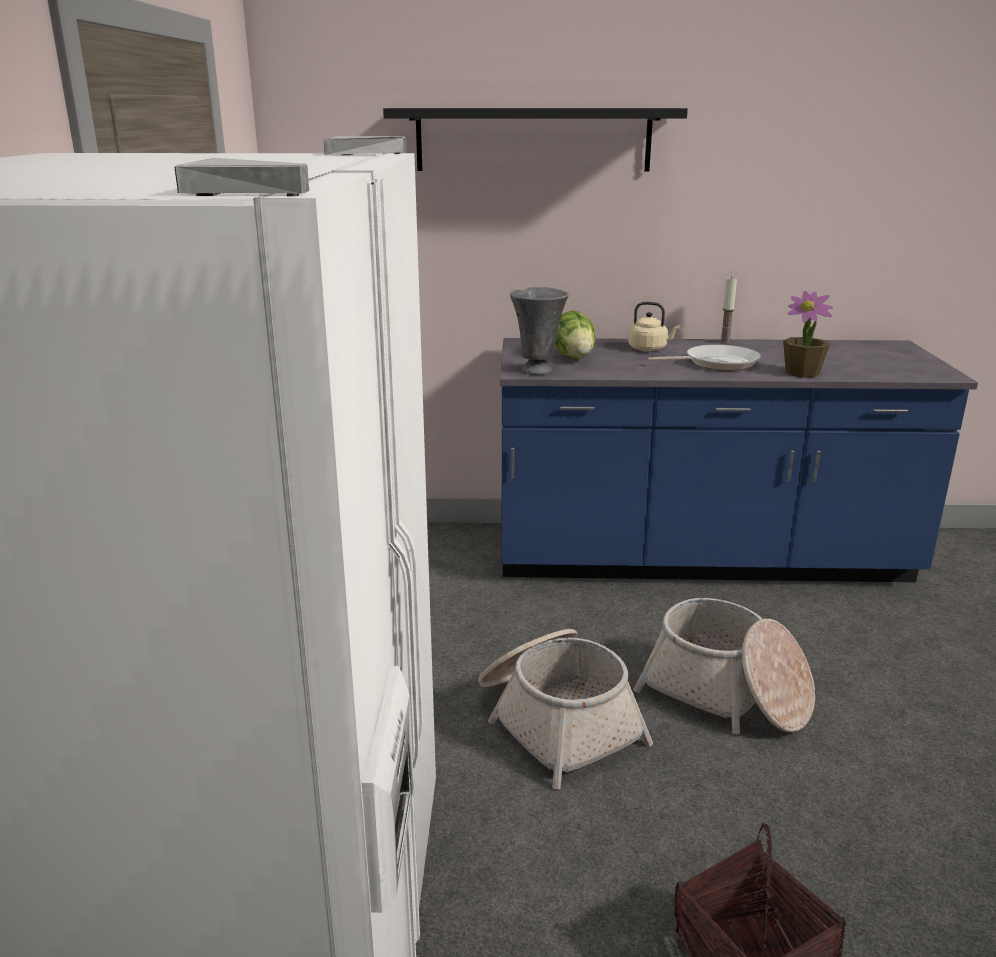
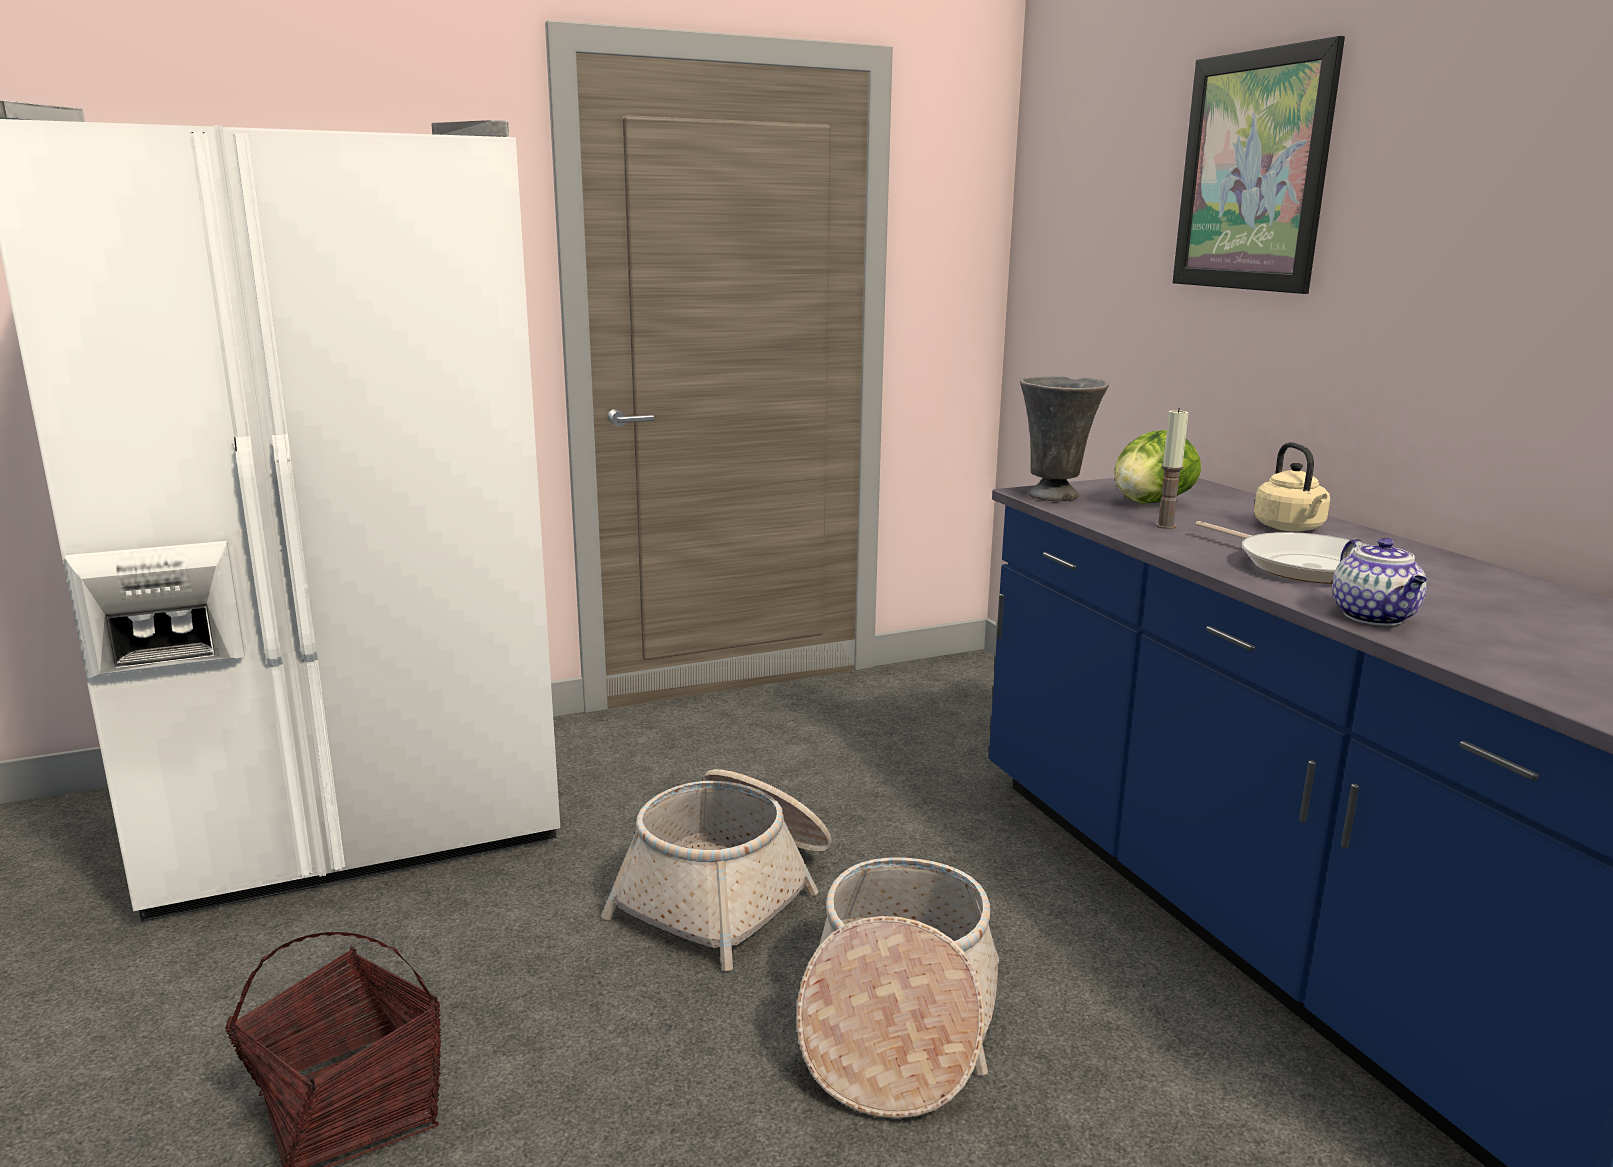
camera: 65 degrees right, 5 degrees down
(533, 139) = (1252, 172): black shelf -> picture
(725, 342) = (1458, 561): candle -> candle (1165, 526)
(802, 373) = (1375, 617): potted plant -> teapot

